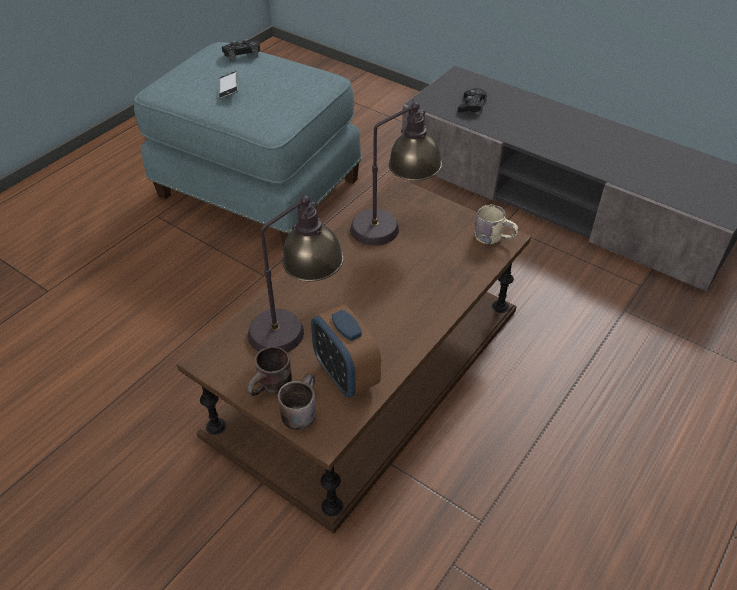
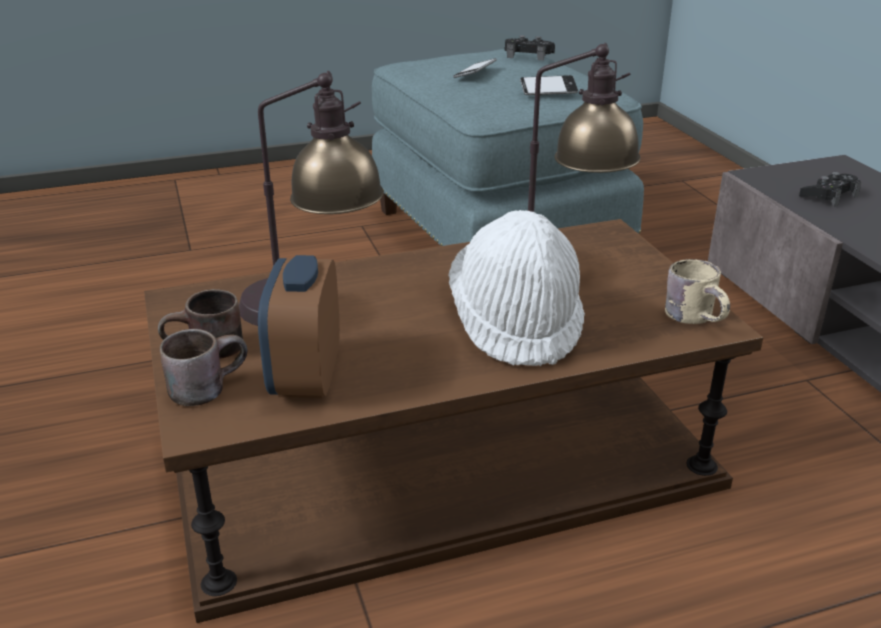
camera: 35 degrees right, 15 degrees down
(292, 90) = (548, 90): none -> phone
(414, 283) = (516, 324): none -> white hat

